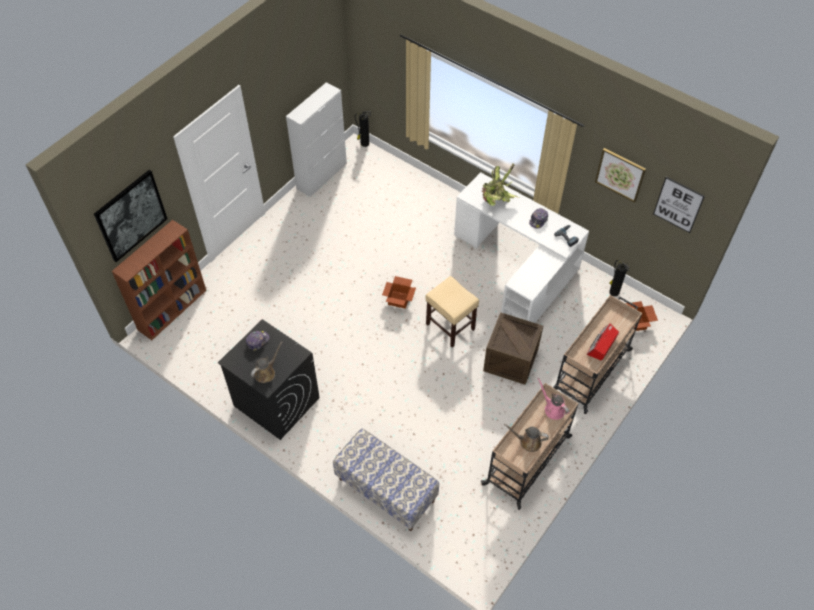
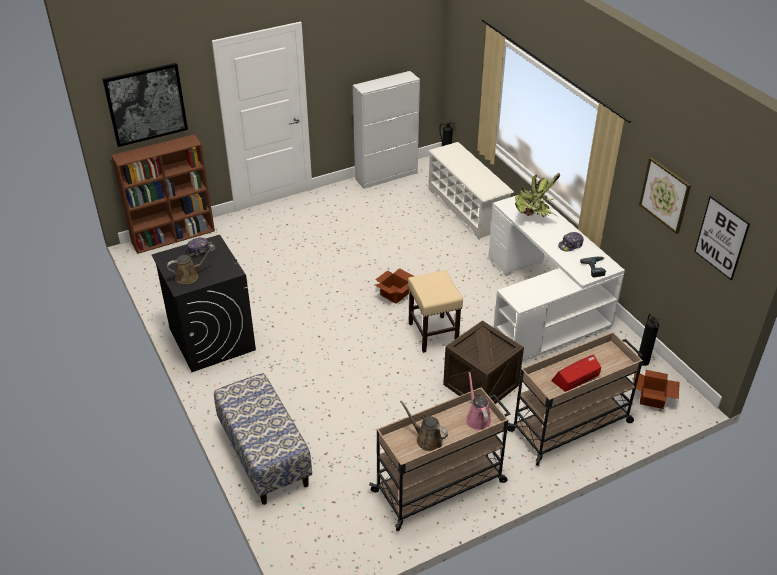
camera: 25 degrees right, 15 degrees down
(409, 189) = (467, 209): none -> white shoe rack

